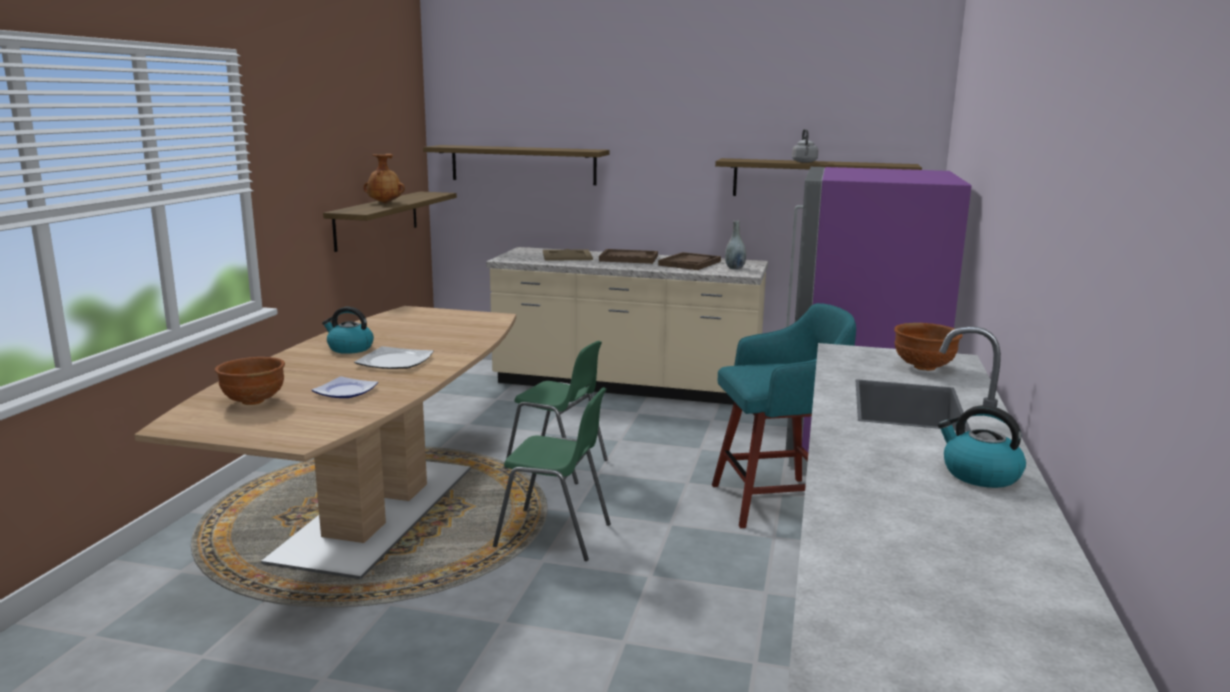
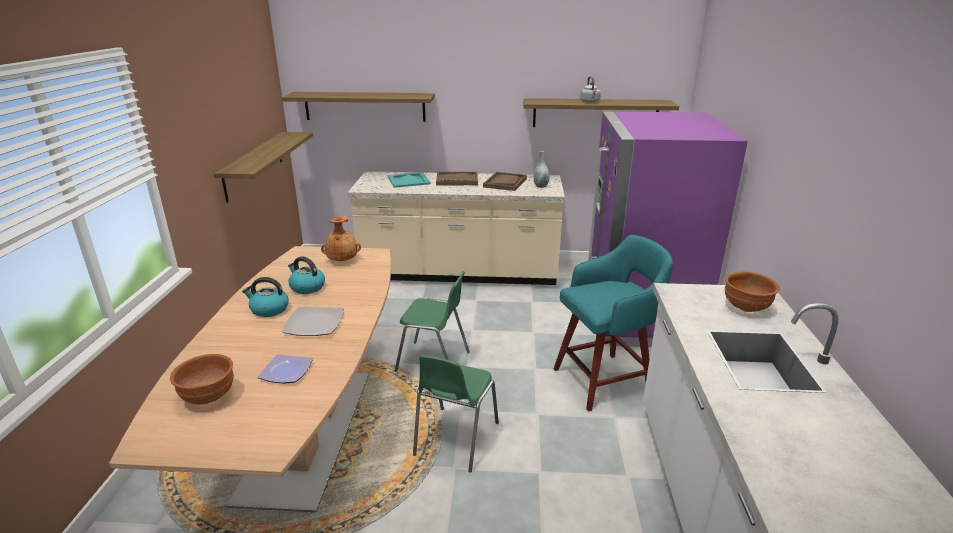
camera: 10 degrees left, 10 degrees up
(385, 203) = (261, 153): brown vase -> brown vase (342, 260)
(554, 536) = (455, 439): green chair -> green chair turned 105 degrees clockwise
(566, 256) = (408, 180): beige tray -> turquoise tray
(979, 475) = (868, 456): kettle -> kettle (307, 287)

